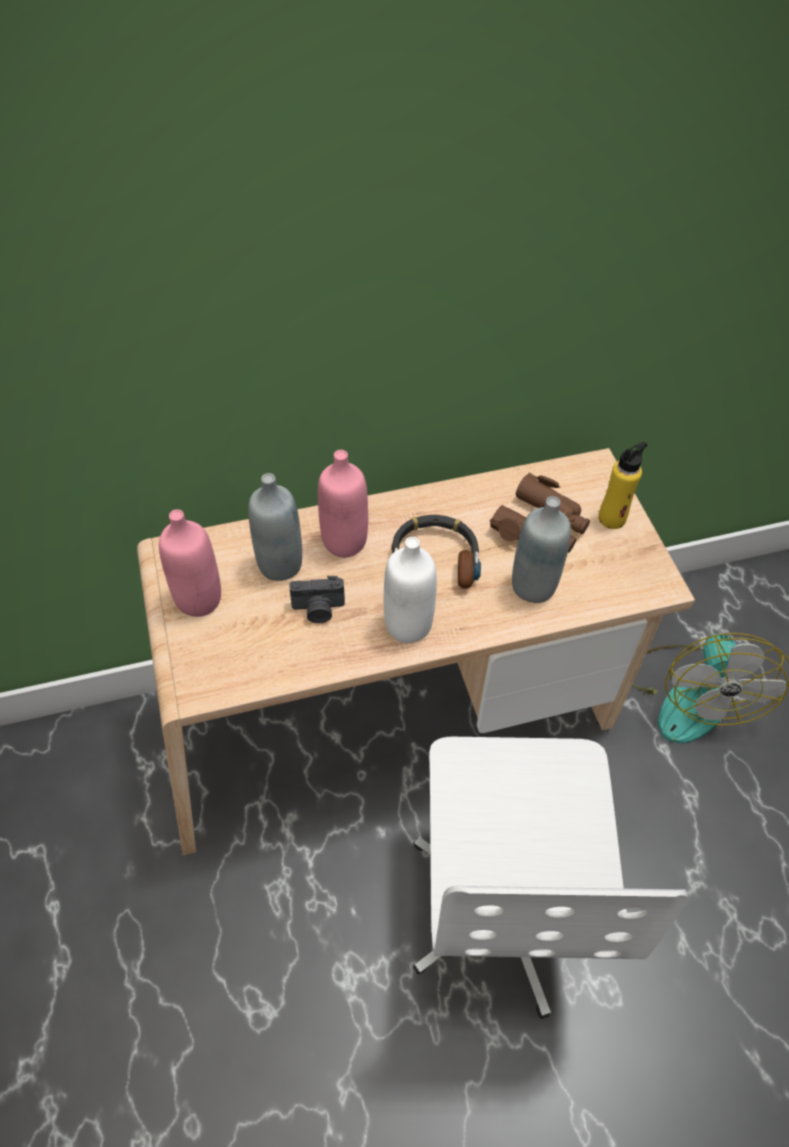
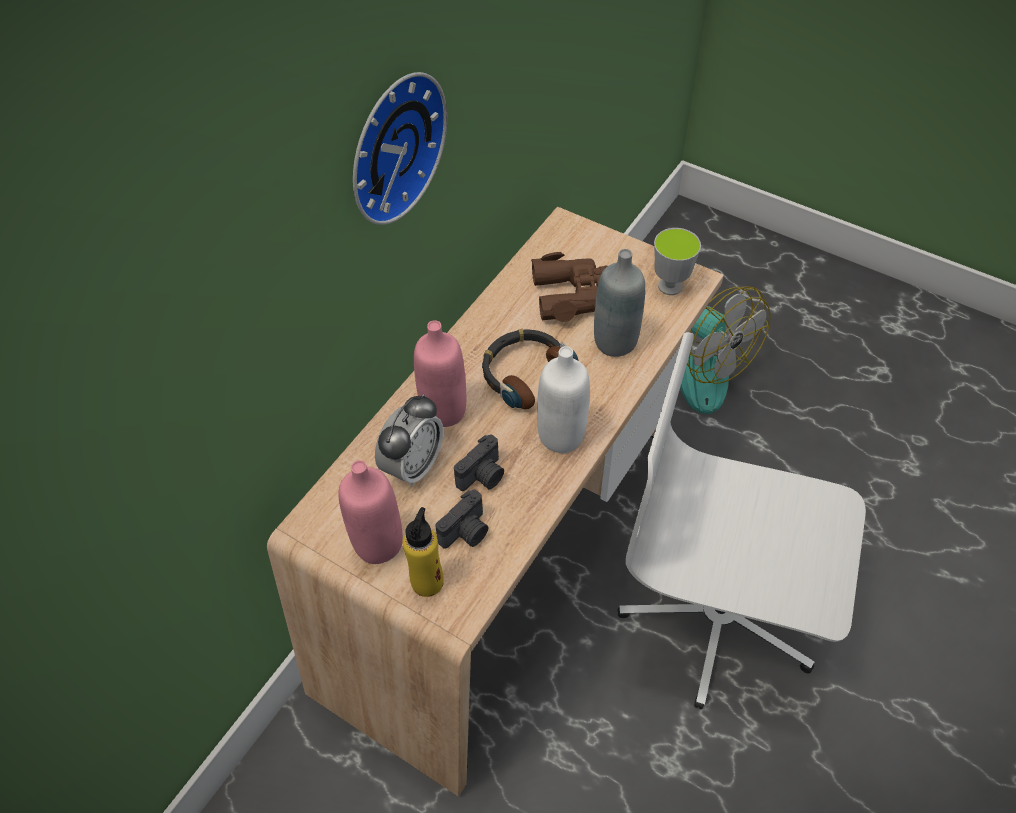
camera: 40 degrees left, 0 degrees up
(263, 639) = (466, 532): none -> camera
(280, 564) = (413, 466): grey bottle -> alarm clock
(380, 278) = (391, 146): none -> wall clock
(504, 906) = (718, 616): white office chair -> white office chair turned 150 degrees clockwise
(612, 518) = (614, 255): yellow bottle -> yellow bottle (427, 581)
(632, 575) = (670, 286): none -> cup

